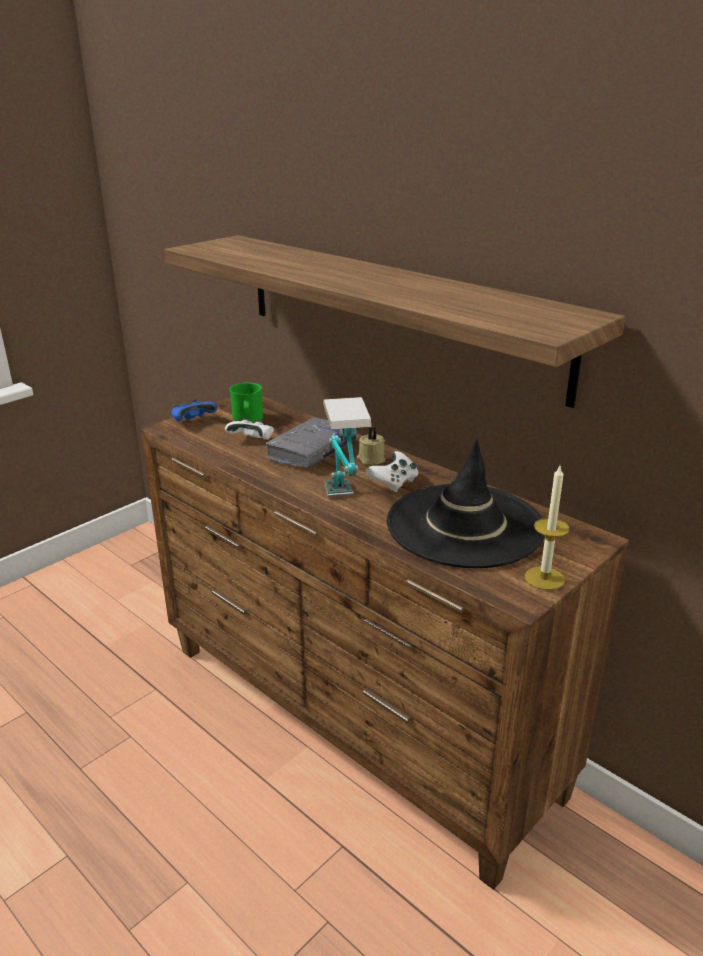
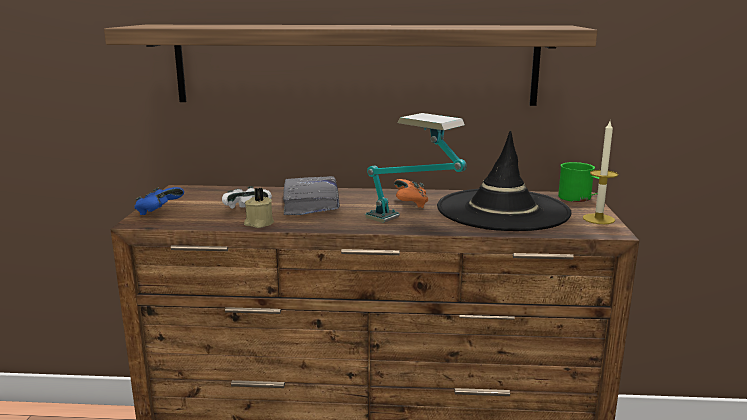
camera: 40 degrees left, 10 degrees down
(247, 420) = (211, 200): green mug -> green mug (579, 198)
(370, 459) = (366, 197): beige candle -> beige candle (258, 223)
(393, 483) = (410, 204): white game controller -> orange game controller

